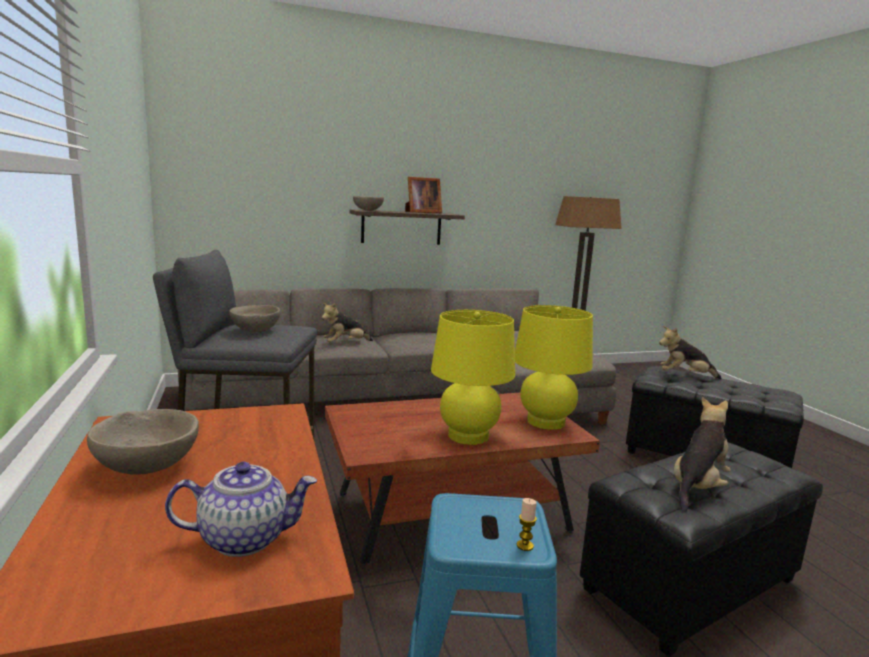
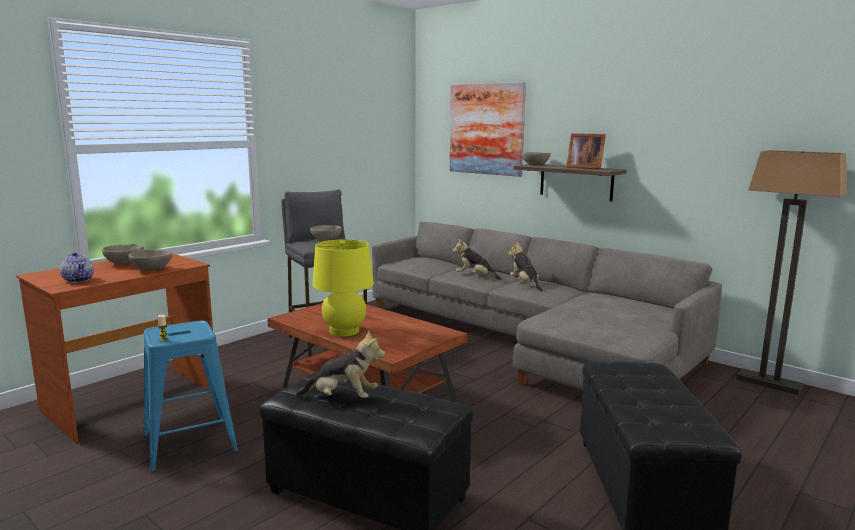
camera: 60 degrees right, 0 degrees up
(270, 448) = (151, 269): none -> beige bowl
(282, 167) = (486, 129): none -> picture
(546, 422) = (404, 345): yellow table lamp -> none
(684, 376) = (651, 379): plush toy -> plush toy (525, 284)

